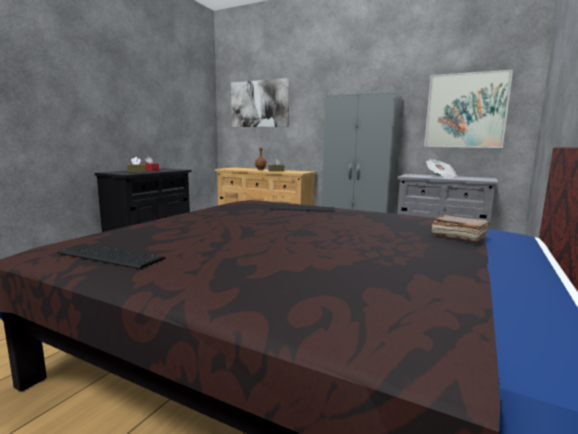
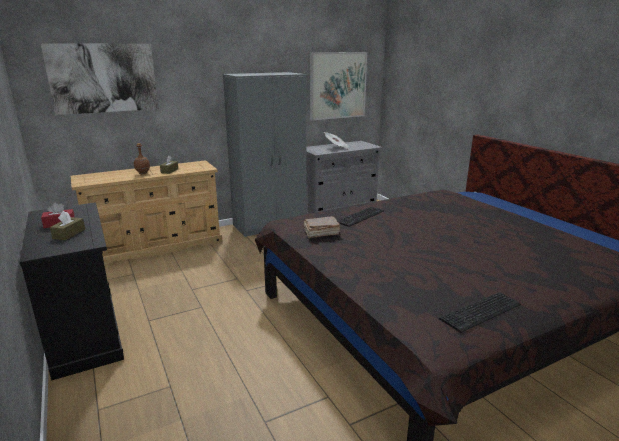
camera: 55 degrees left, 10 degrees up
(458, 237) = (486, 207): brown book -> brown book (320, 233)

